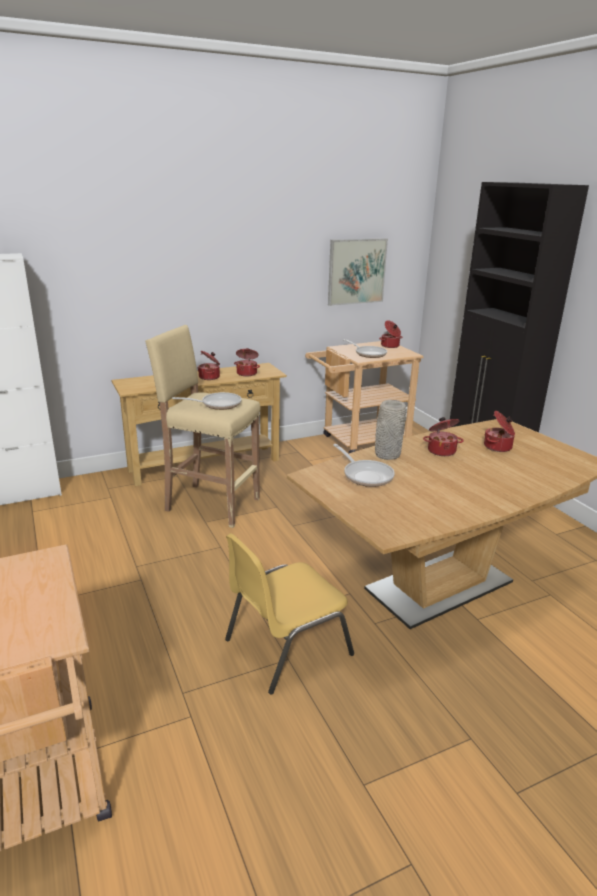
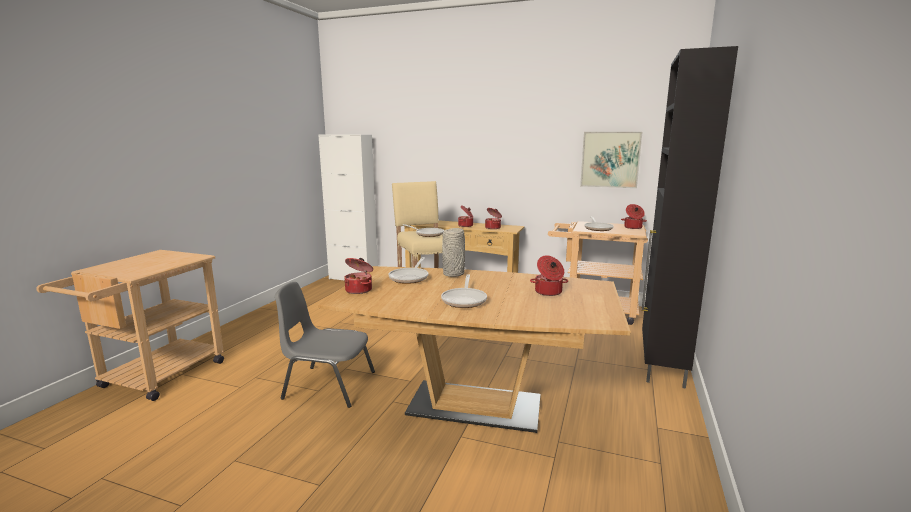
camera: 45 degrees right, 10 degrees down
(285, 647) = (328, 385): yellow chair -> grey chair
(441, 450) = (496, 282): cooking pot -> cooking pot (359, 290)
(473, 482) = (464, 300): none -> frying pan

